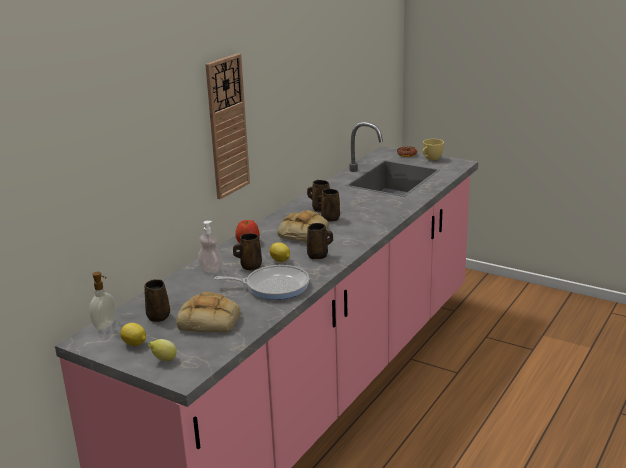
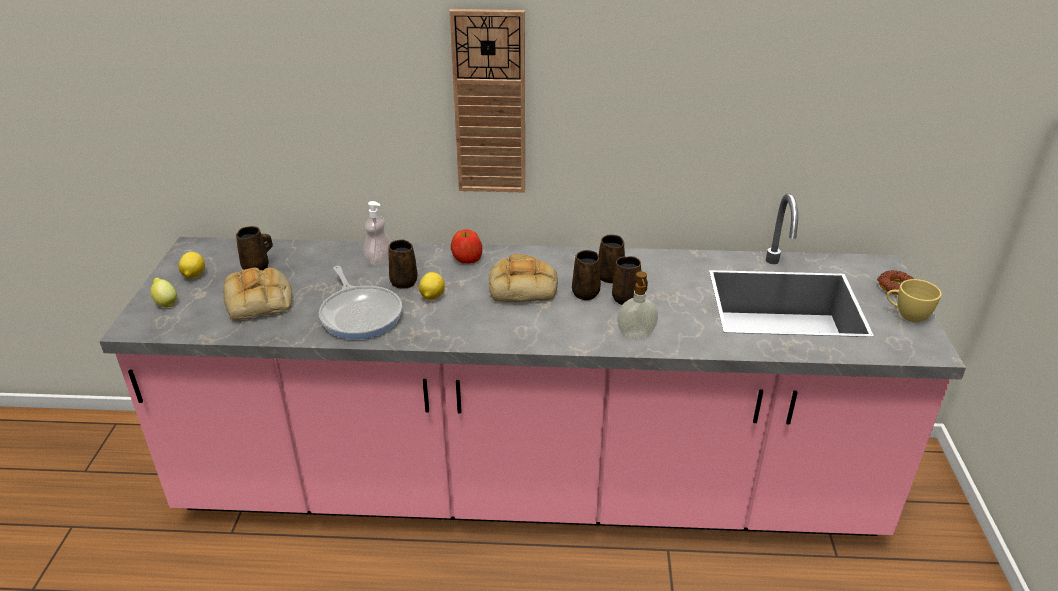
camera: 60 degrees right, 10 degrees up
(105, 326) = (225, 247): soap dispenser -> soap dispenser (636, 336)
(319, 255) = (465, 320): brown mug -> brown mug (627, 300)

